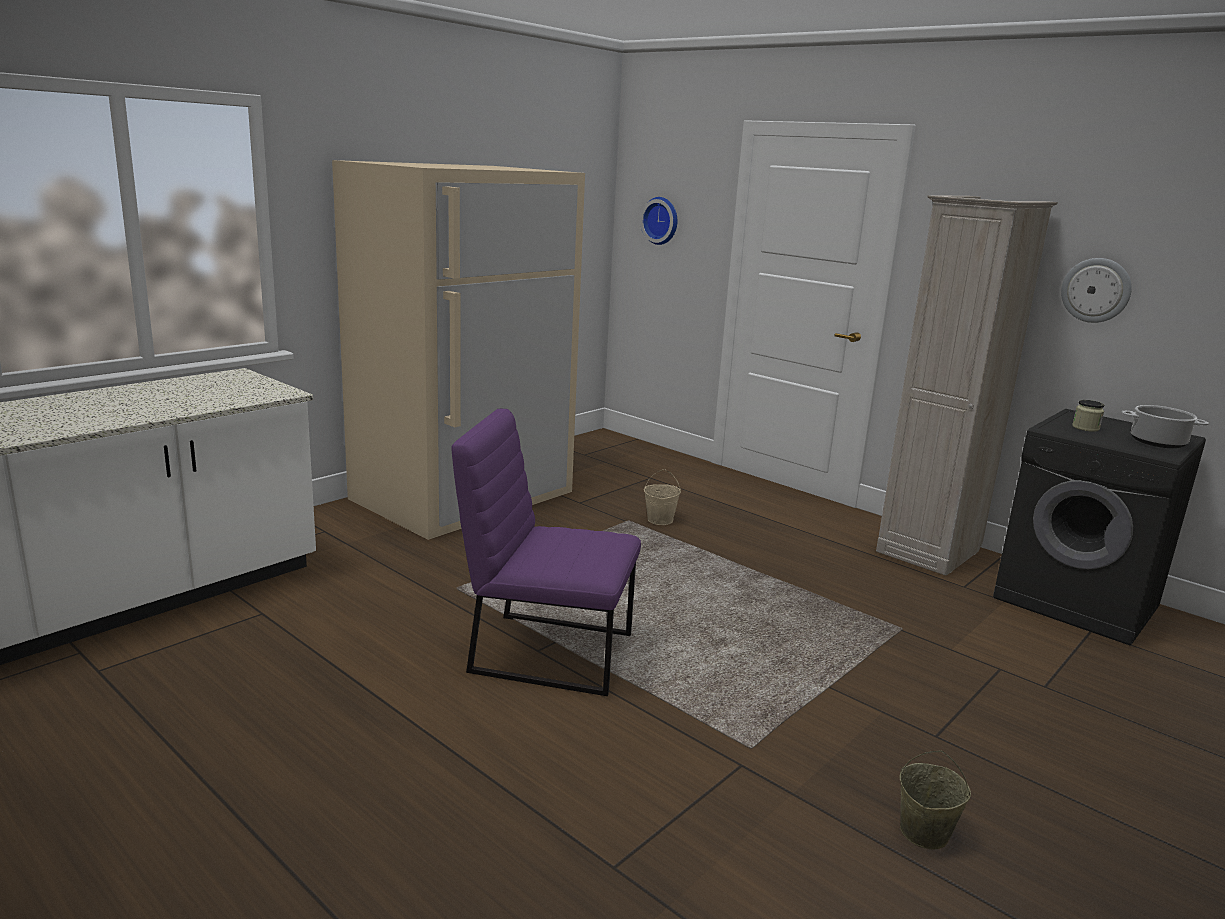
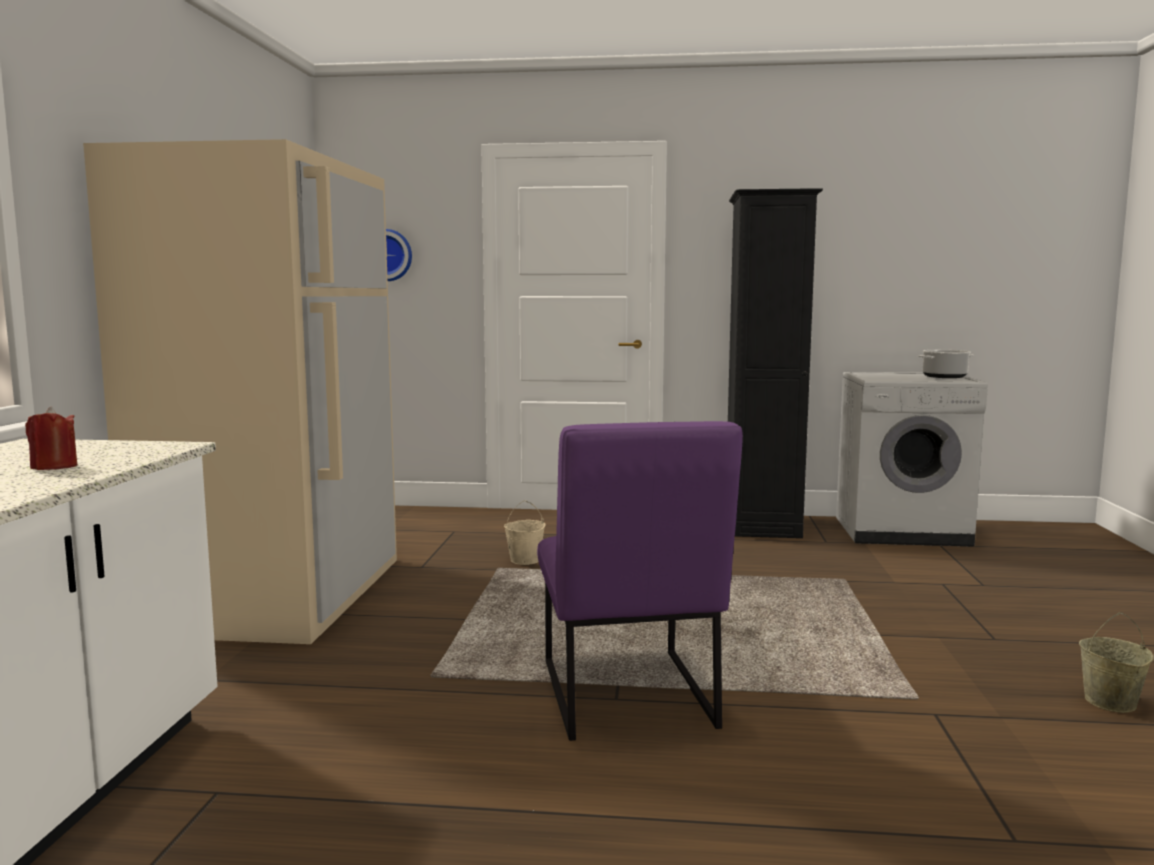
camera: 35 degrees left, 10 degrees down
(197, 399) = (54, 467): none -> red candle
(547, 651) = (626, 696): purple chair -> purple chair turned 75 degrees counterclockwise
(929, 551) = (763, 526): beige cabinet -> black cabinet
(1075, 604) = (902, 532): black washing machine -> white washing machine
(1085, 428) = (888, 377): jar -> none
(1096, 290) = (848, 269): wall clock -> none

